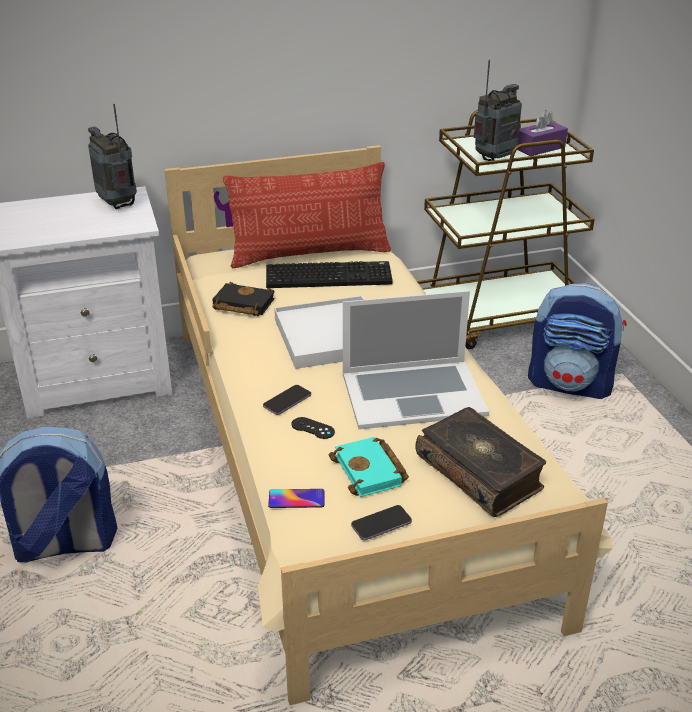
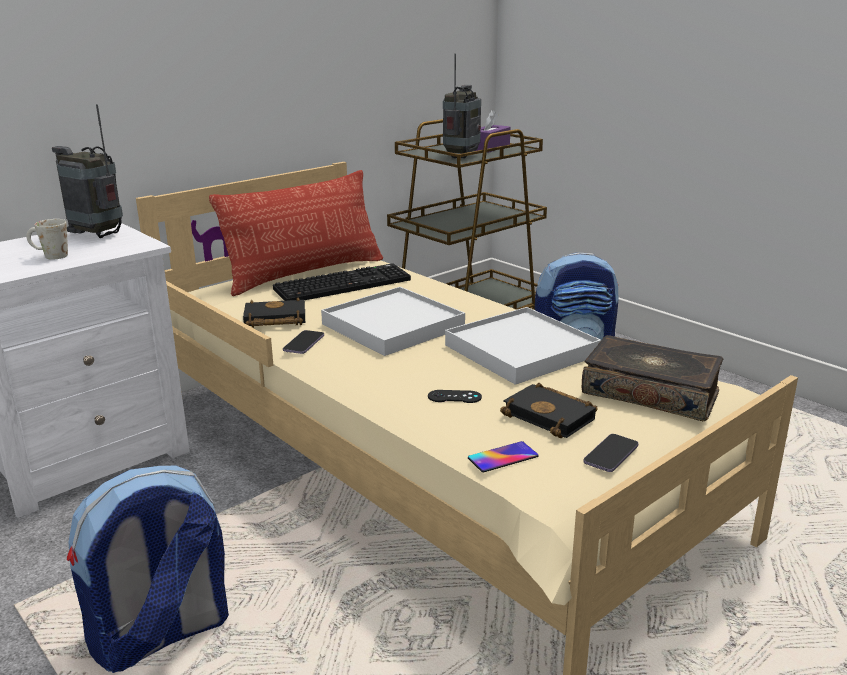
camera: 25 degrees left, 10 degrees down
(67, 224) = (49, 256): none -> white mug
(287, 401) = (404, 382): phone -> phone (304, 343)
(371, 472) = (552, 416): turquoise book -> black book
(413, 393) = (521, 350): laptop -> white tray

